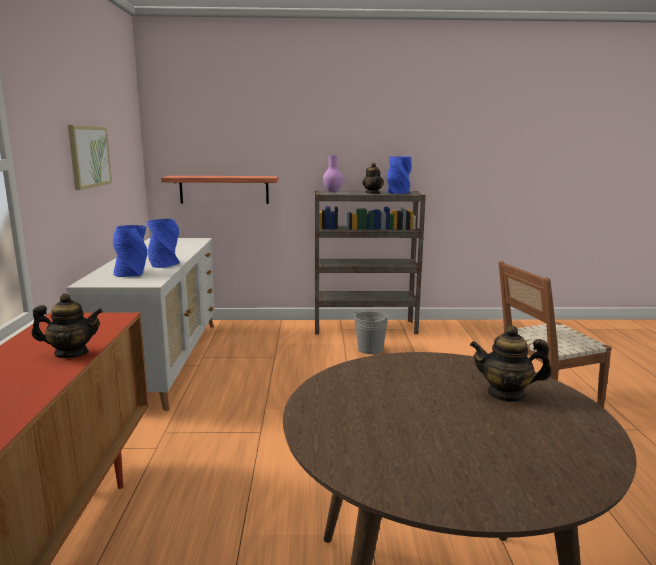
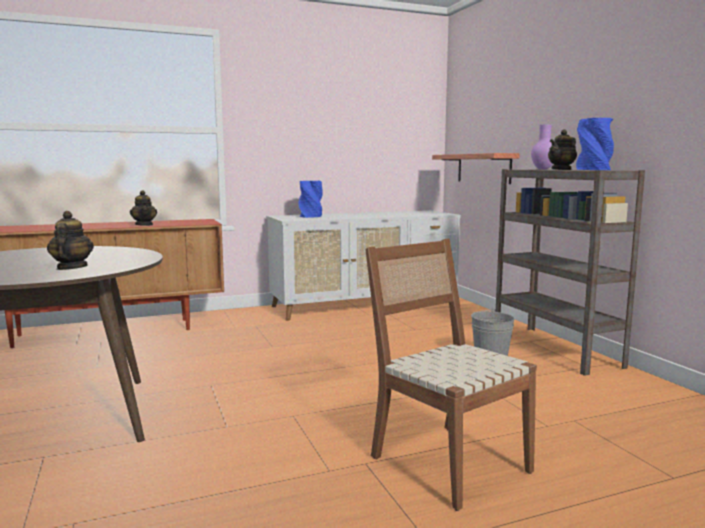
camera: 70 degrees right, 5 degrees down
(89, 156) = (329, 131): picture -> none
(164, 264) = (346, 217): blue vase -> none

